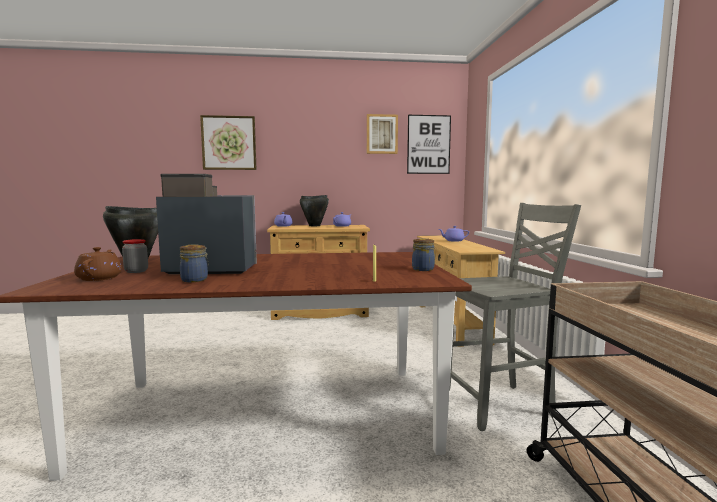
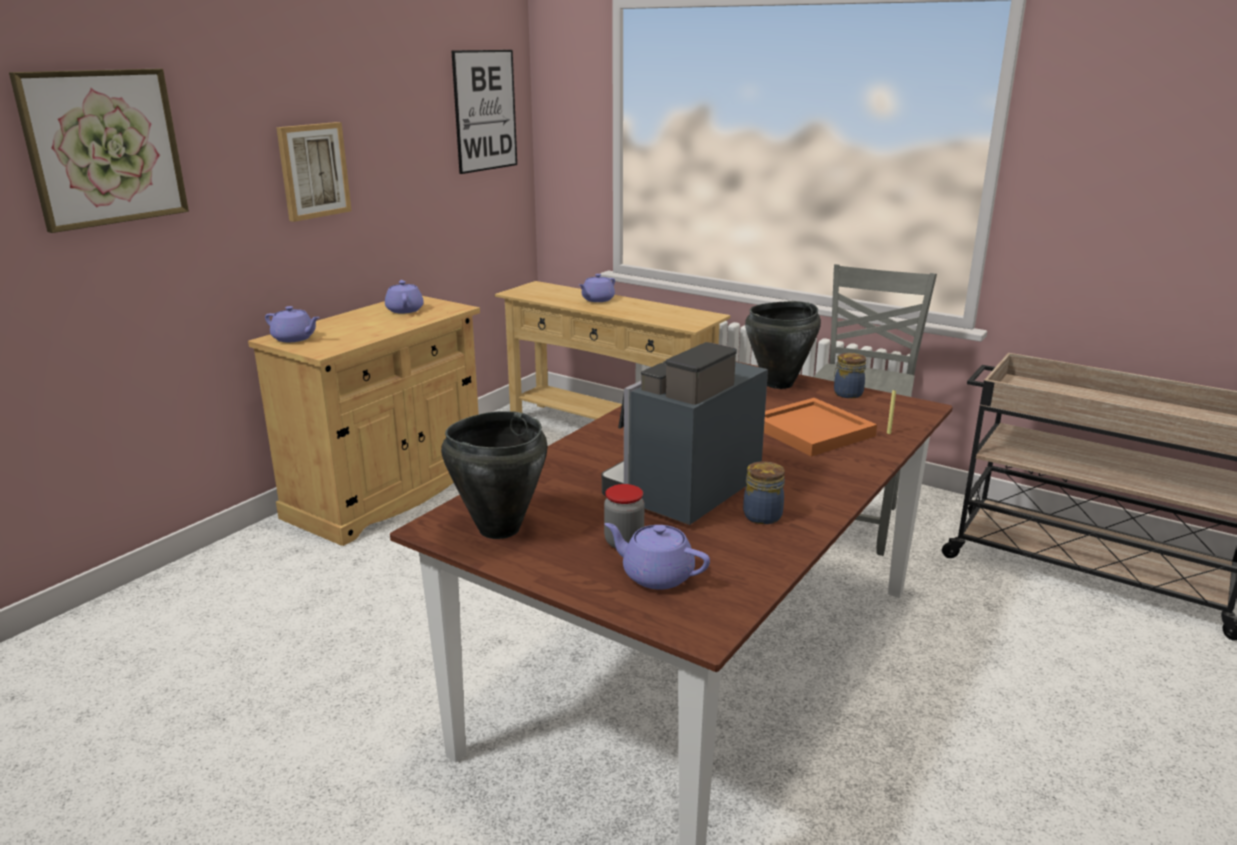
camera: 50 degrees left, 15 degrees up
(100, 278) = (656, 575): brown teapot -> purple teapot
(314, 226) = (350, 321): black cooking pot -> black cooking pot (779, 384)
(341, 272) = (814, 431): none -> orange tray
(382, 134) = (415, 95): picture -> picture (313, 171)

